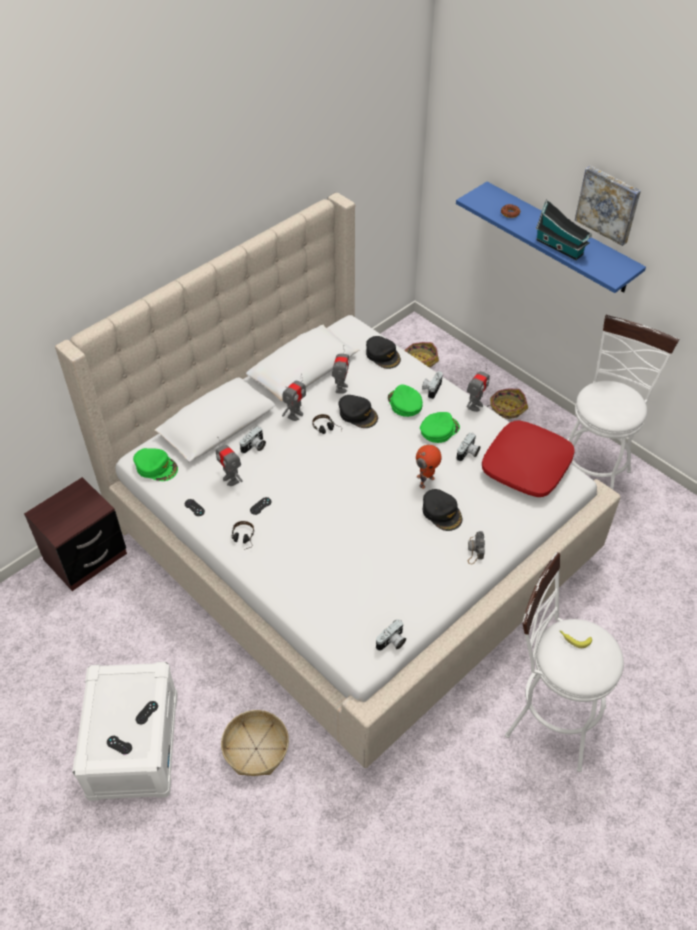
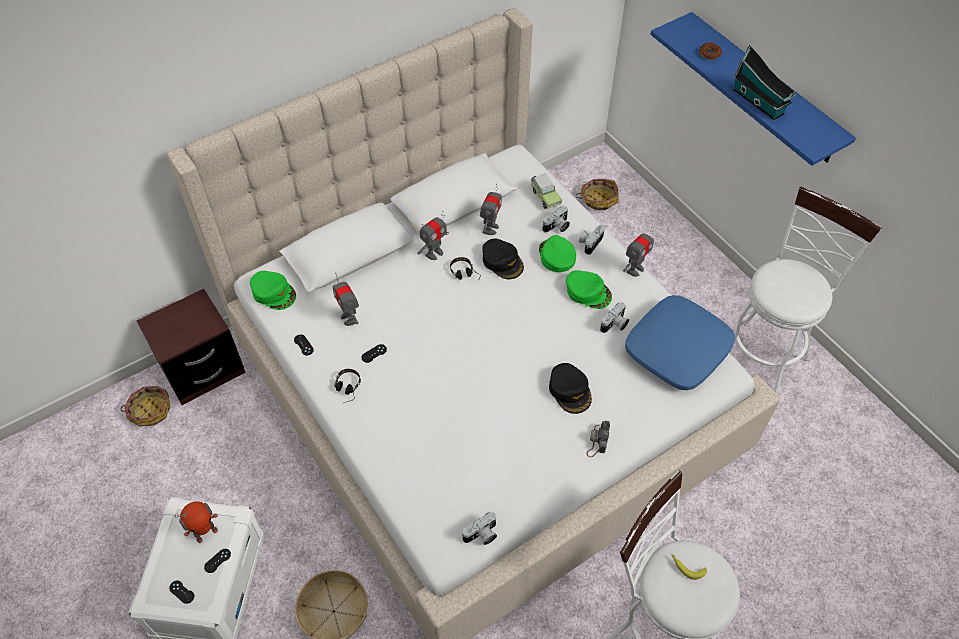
camera: 10 degrees right, 5 degrees up
(254, 447) = (382, 284): camera -> camera (557, 227)
(383, 355) = (545, 196): black cap -> toy car
(426, 481) = (560, 351): toy robot -> toy robot (206, 533)
(439, 429) = (588, 292): green cap -> green cap turned 60 degrees clockwise
(507, 408) = (683, 266): basket -> basket (150, 410)
(525, 465) = (677, 348): red pillow -> blue pillow
(608, 204) = (822, 59): picture -> none

